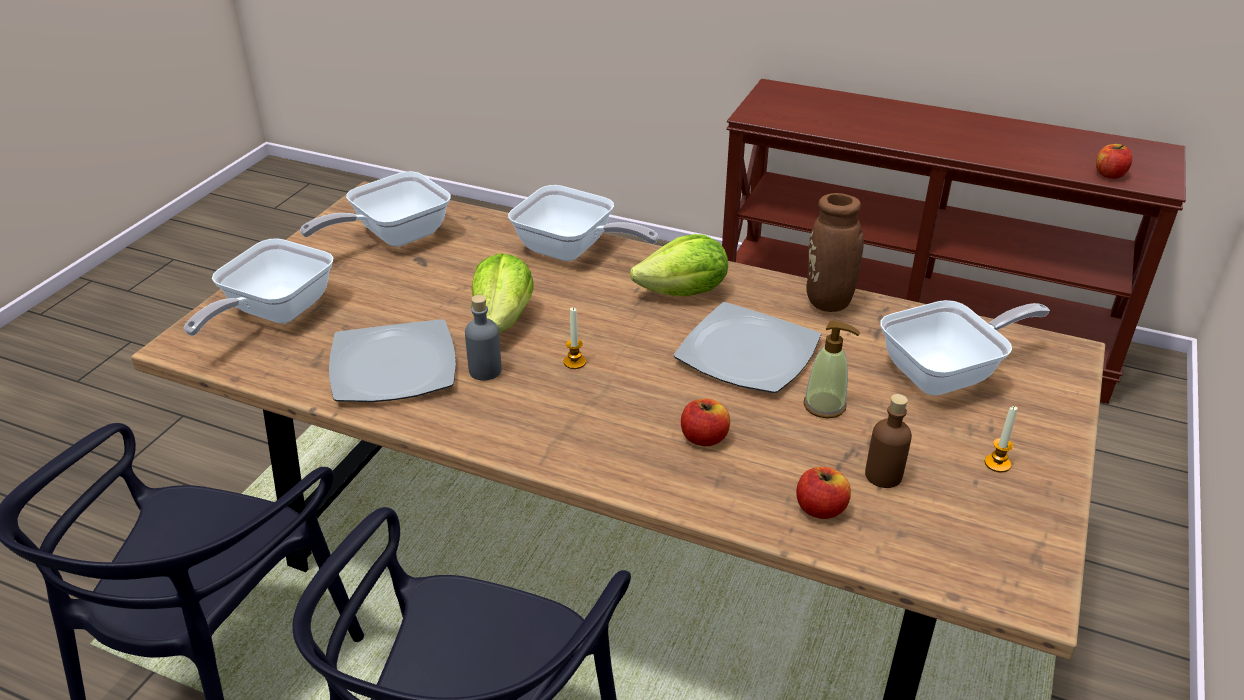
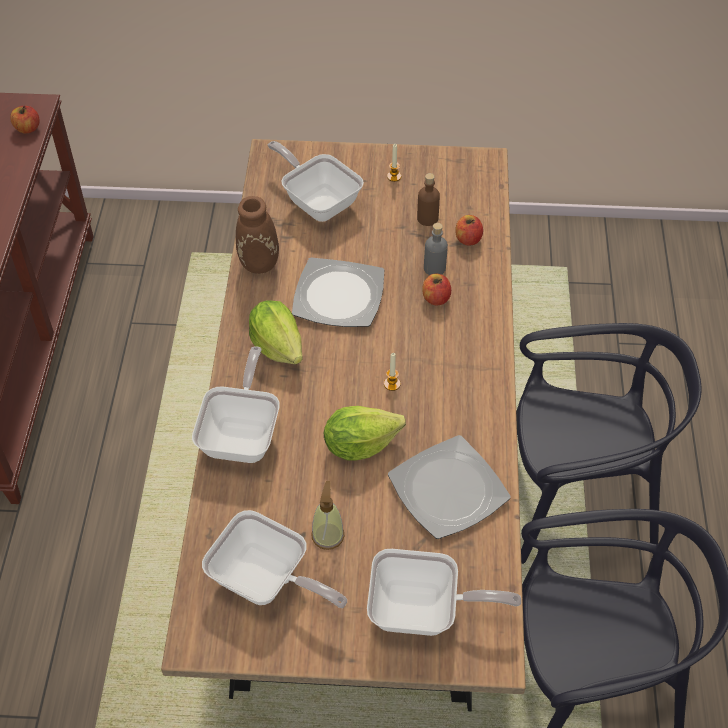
camera: 110 degrees left, 15 degrees up
(485, 370) = (425, 432): grey bottle -> grey bottle (434, 268)
(825, 405) = (377, 250): soap dispenser -> soap dispenser (328, 535)

